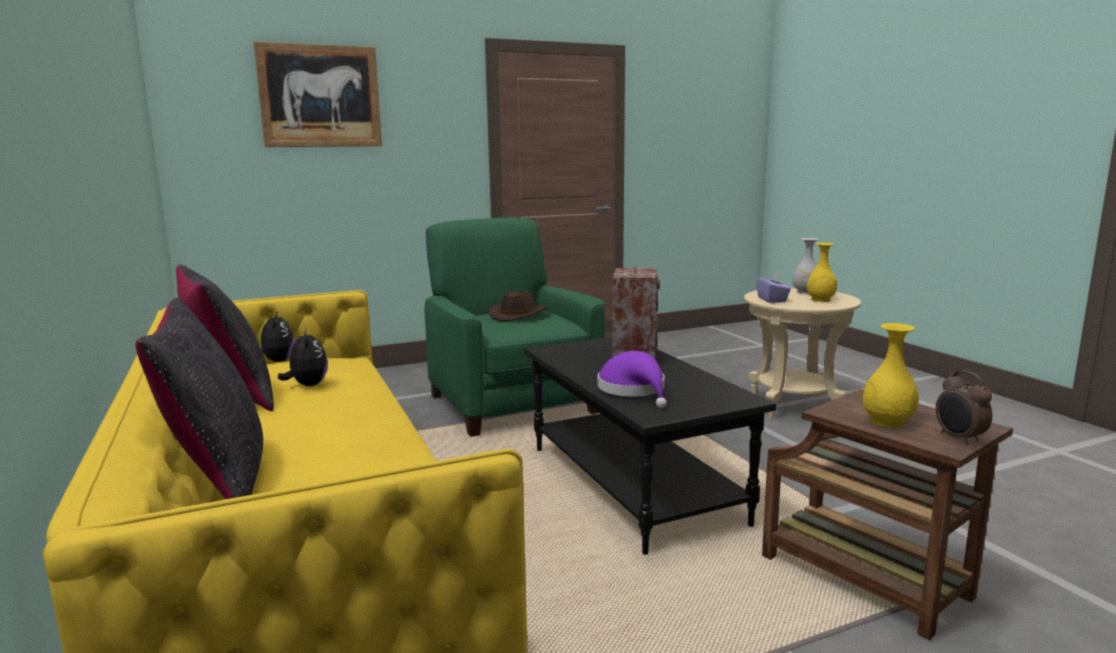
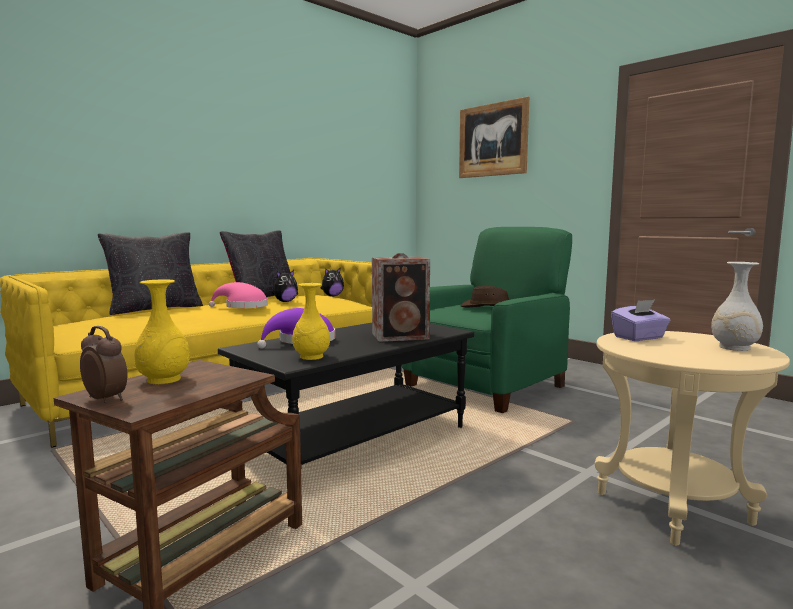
camera: 70 degrees right, 5 degrees down
(330, 409) = (243, 307): none -> pink hat
(820, 300) = (689, 353): yellow vase -> yellow vase (311, 357)
(959, 438) = (107, 399): alarm clock -> alarm clock turned 75 degrees clockwise

